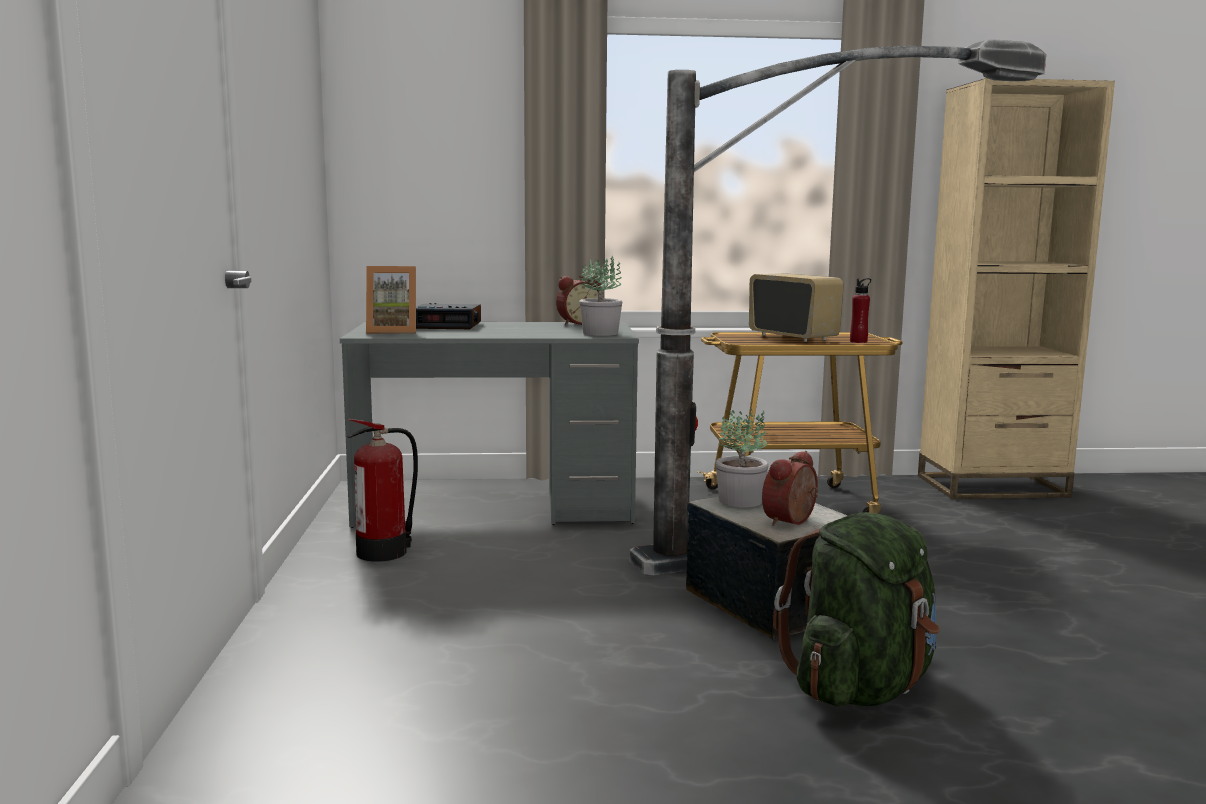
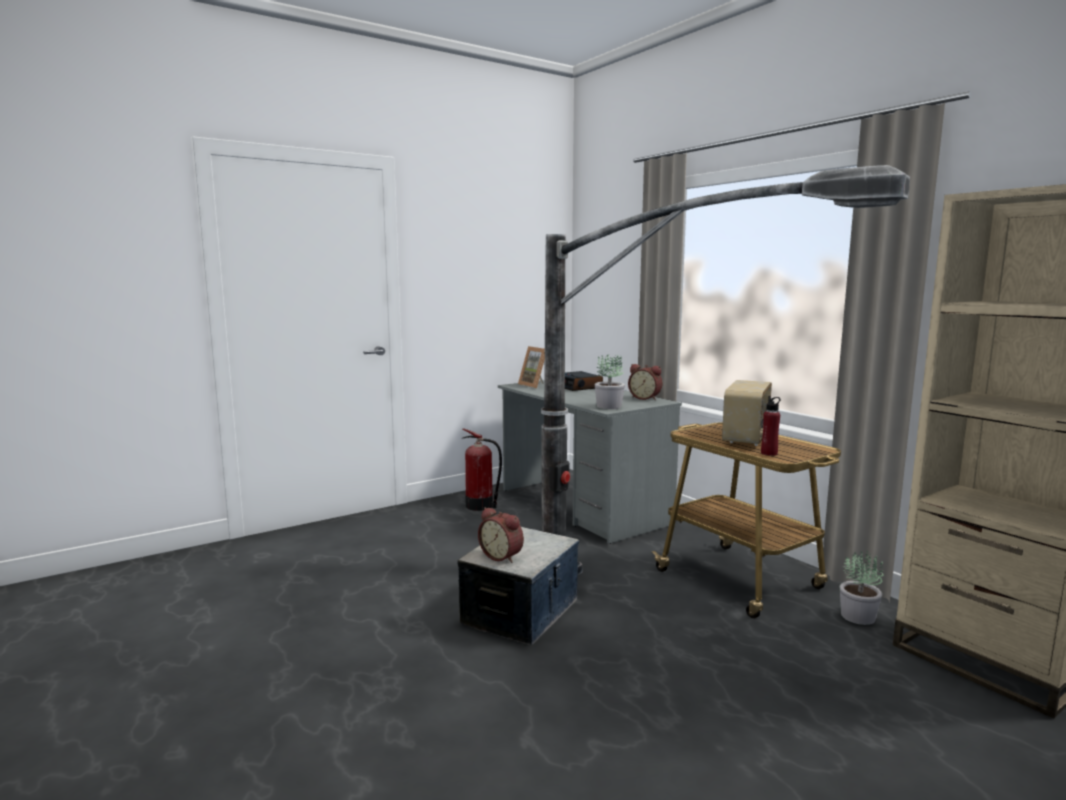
camera: 60 degrees right, 0 degrees up
(741, 501) = (530, 536): potted plant -> potted plant (858, 616)
(792, 522) = (502, 556): alarm clock -> alarm clock turned 150 degrees counterclockwise
(860, 688) = (411, 665): green backpack -> none

